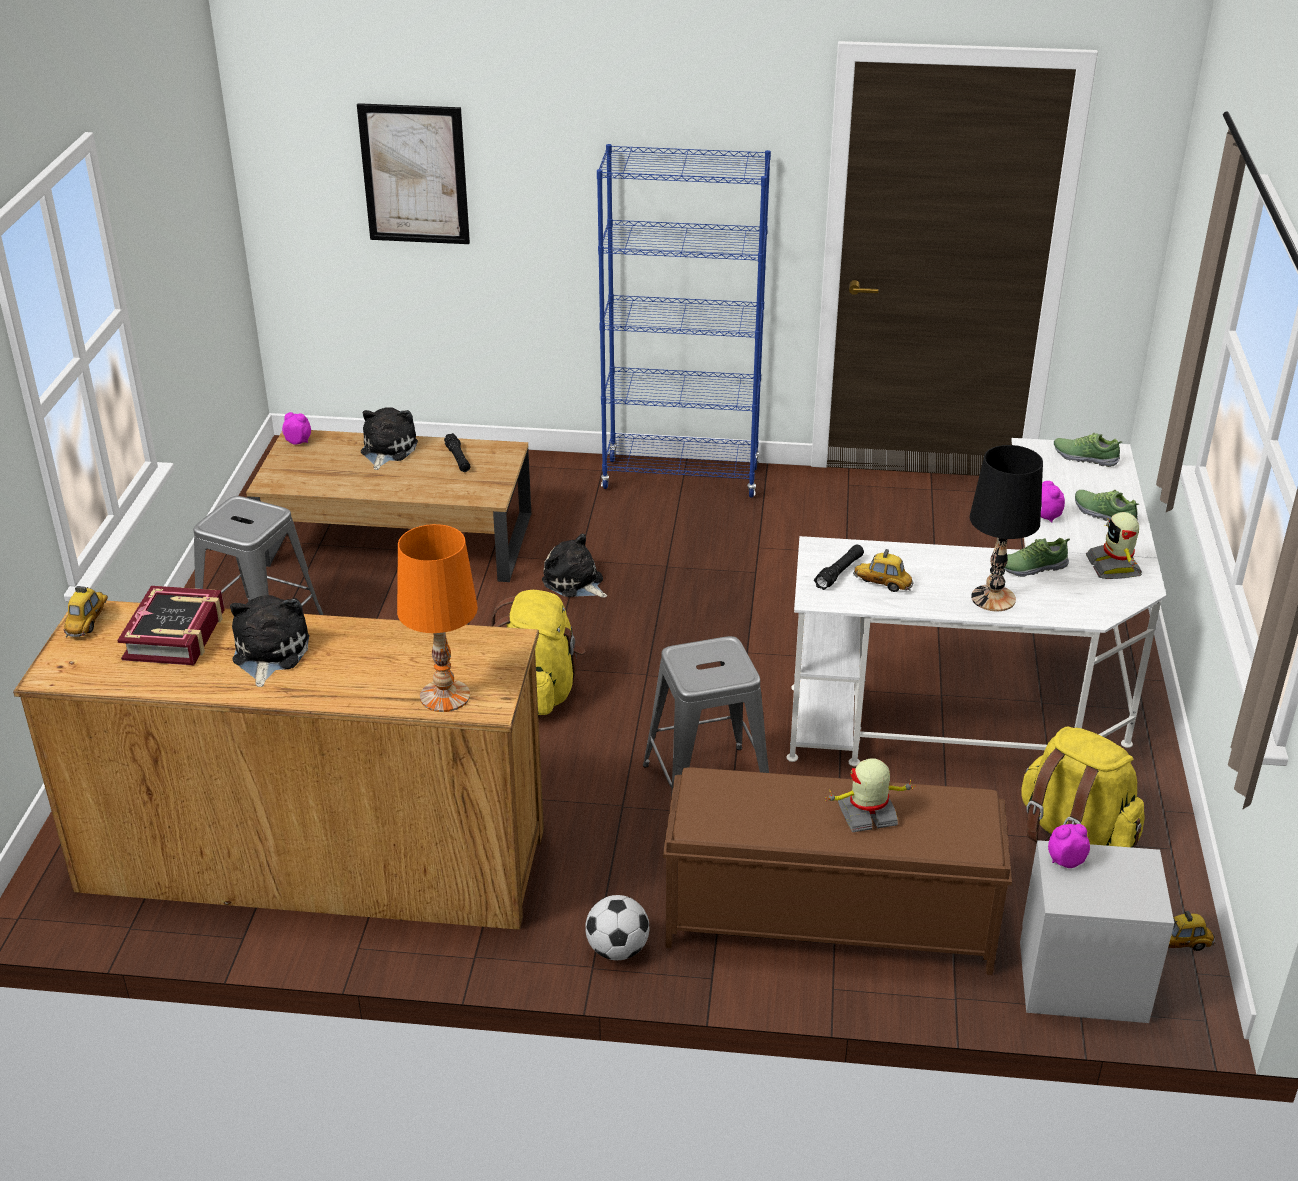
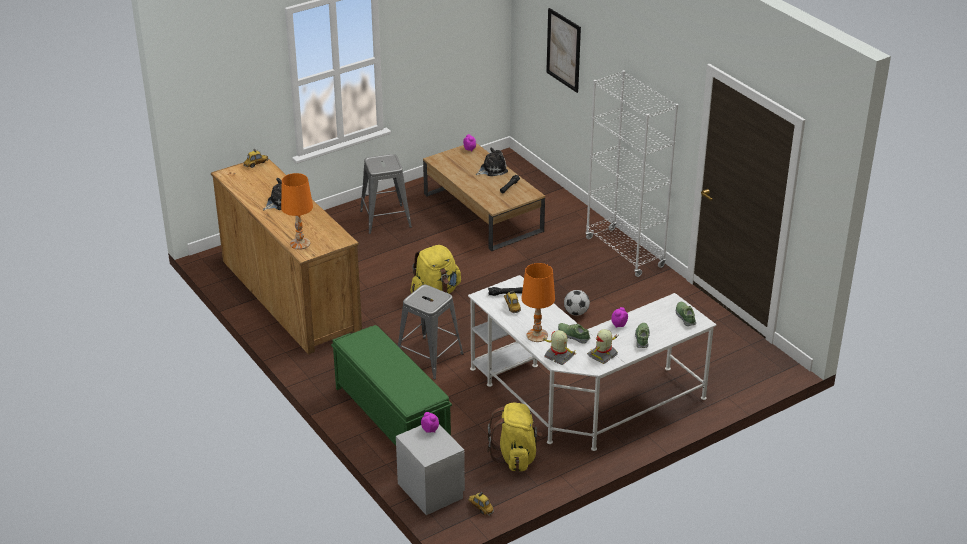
camera: 50 degrees right, 0 degrees up
(175, 635) = (269, 182): book -> none
(575, 583) = (513, 266): plush toy -> none
(617, 949) = (323, 379): football -> football (576, 313)
(681, 478) = (625, 253): blue bookcase -> white bookcase
(826, 921) = (391, 417): brown bench -> green bench
(867, 815) = (397, 374): toy robot -> toy robot (559, 357)
(993, 598) = (537, 335): black table lamp -> orange table lamp

